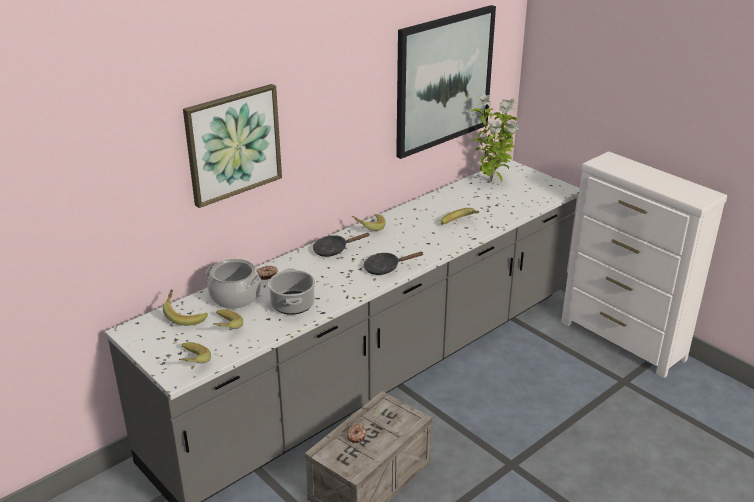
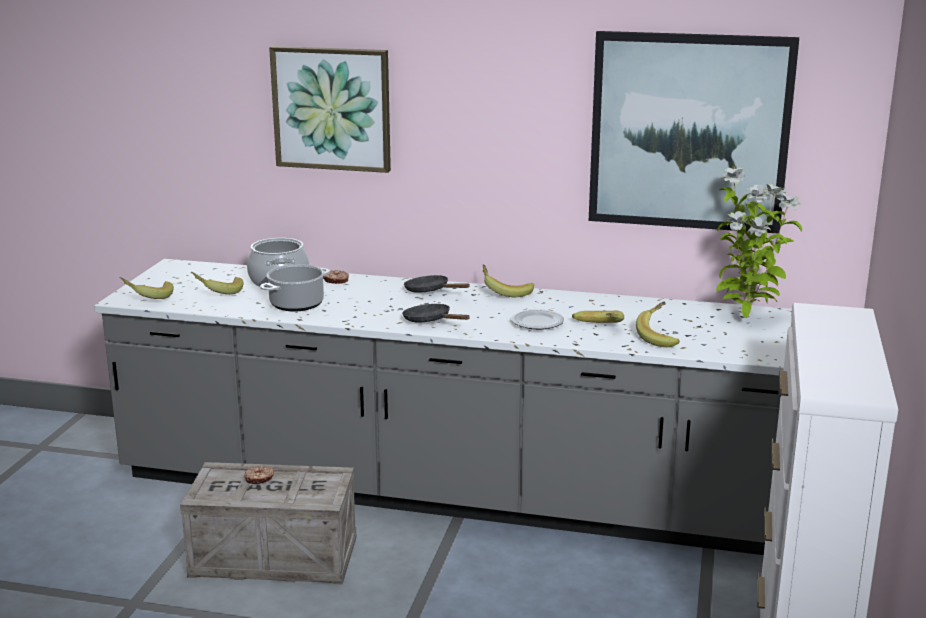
camera: 55 degrees right, 10 degrees down
(185, 316) = (221, 274): banana -> banana (661, 337)
(429, 237) = (537, 322): none -> plate

